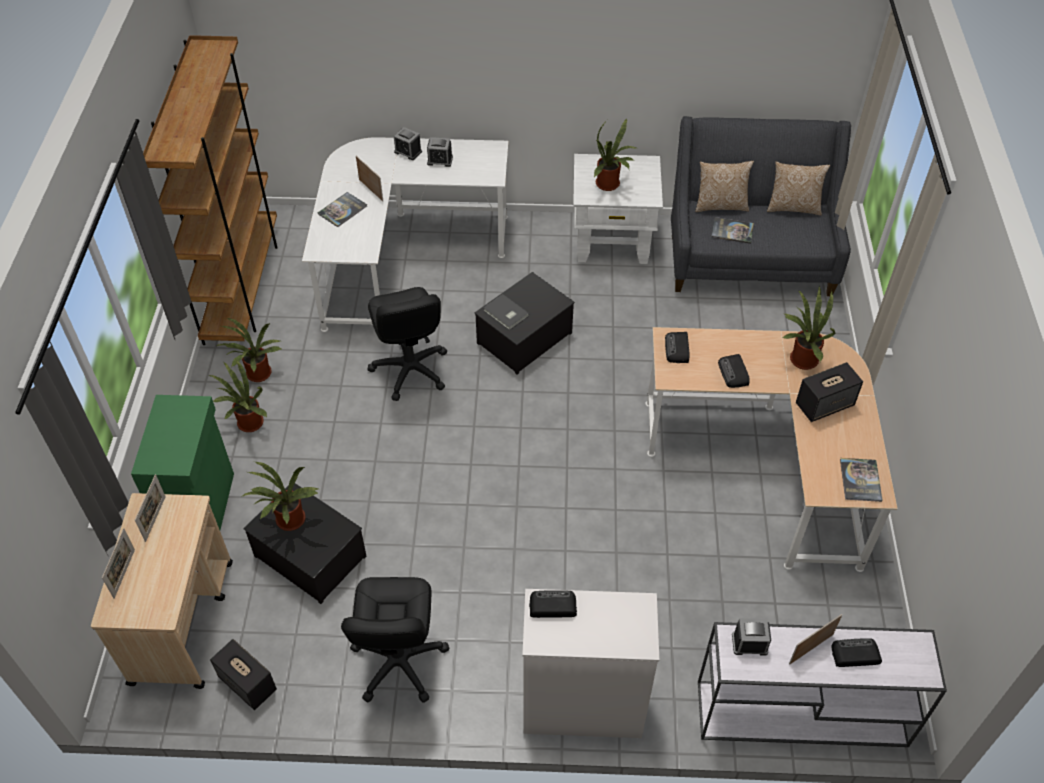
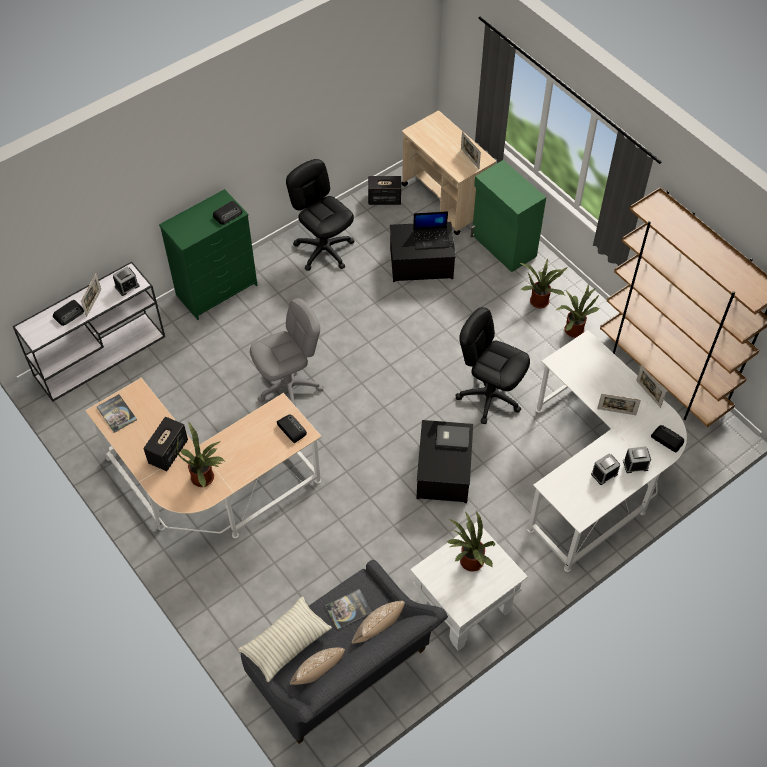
camera: 140 degrees right, 5 degrees up
(124, 573) = (452, 133): picture frame -> picture frame (648, 394)
(289, 522) = (431, 238): potted plant -> laptop
(342, 210) = (613, 382): book -> none
(581, 705) = (217, 289): white dresser -> green dresser
(598, 513) = (289, 387): none -> grey office chair
(733, 373) = (242, 436): radio -> radio (666, 439)
(804, 239) = (286, 643): none -> pillow

